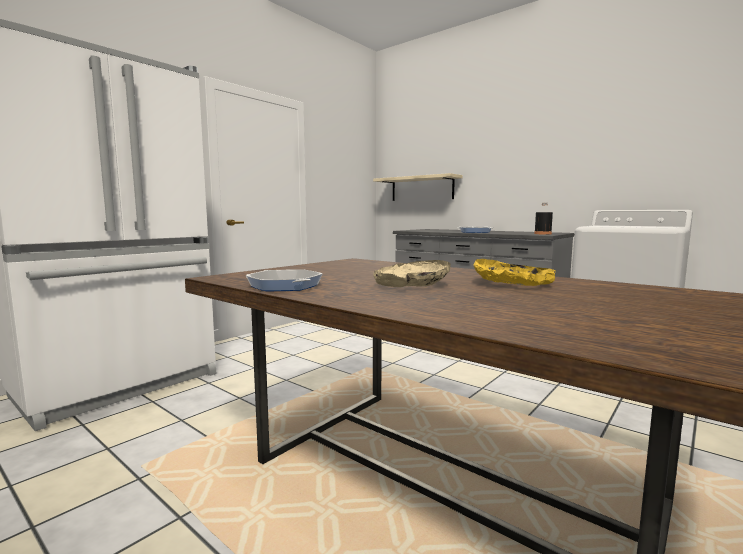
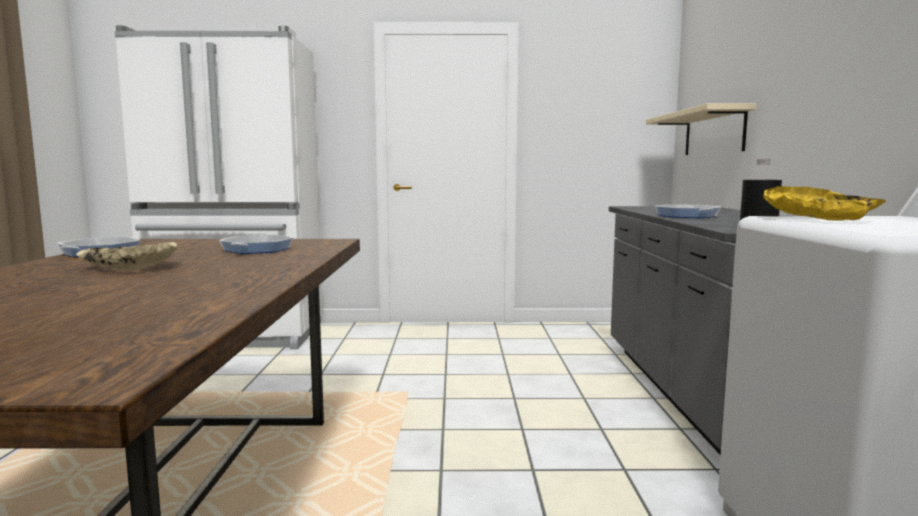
camera: 50 degrees right, 0 degrees up
(367, 268) = (257, 249): none -> frying pan
(510, 284) = (169, 285): yellow bowl -> yellow bowl (816, 219)

